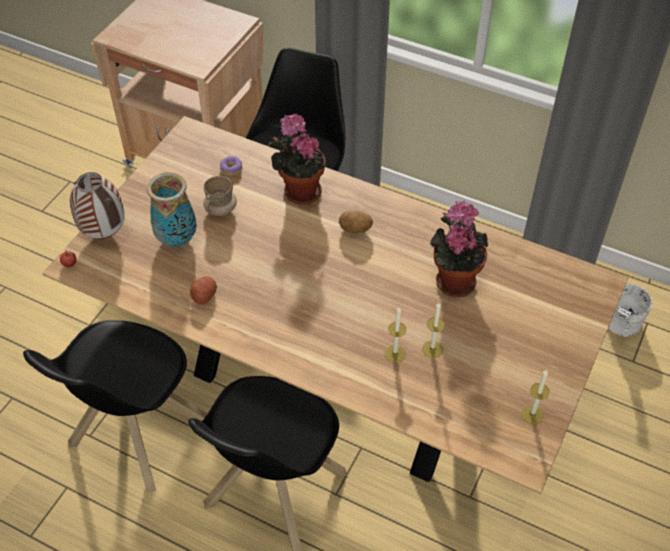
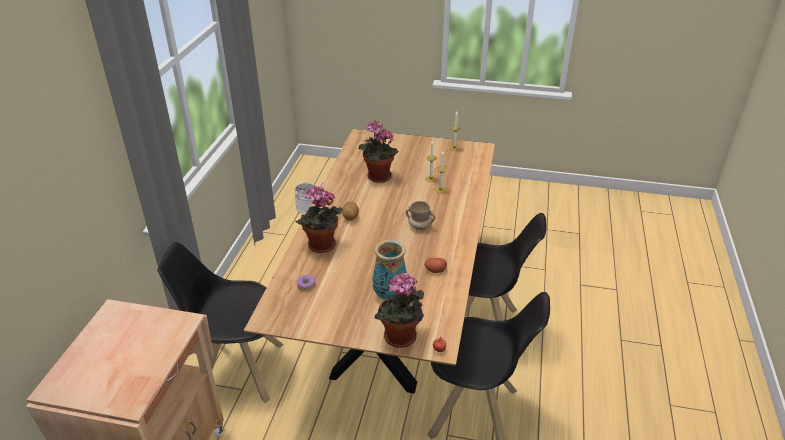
camera: 105 degrees left, 15 degrees down
(103, 234) = (400, 339): vase -> potted plant
(221, 210) = (352, 280): beige mug -> beige mug (420, 226)

